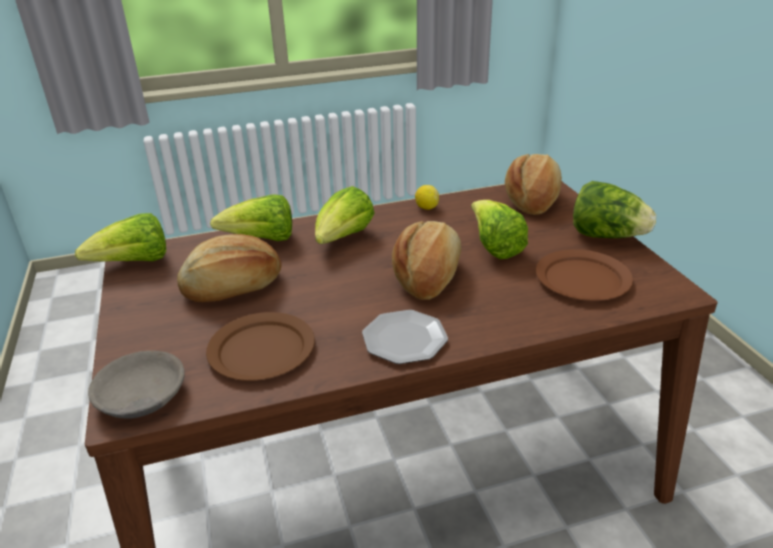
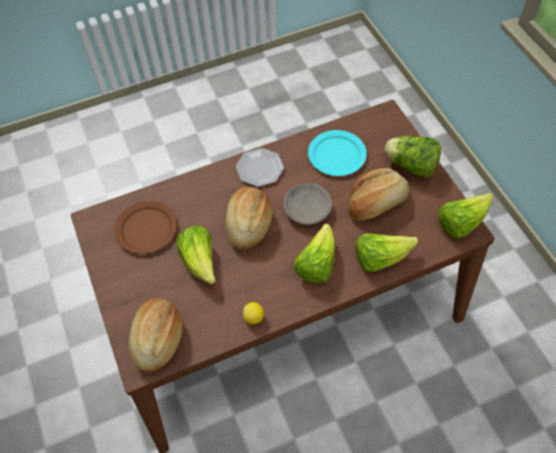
camera: 175 degrees right, 25 degrees up
(140, 397) = (384, 123): grey bowl -> grey bowl (307, 208)
(261, 350) = (337, 155): brown plate -> turquoise plate
(606, 236) = (113, 282): lettuce -> lettuce (411, 166)

